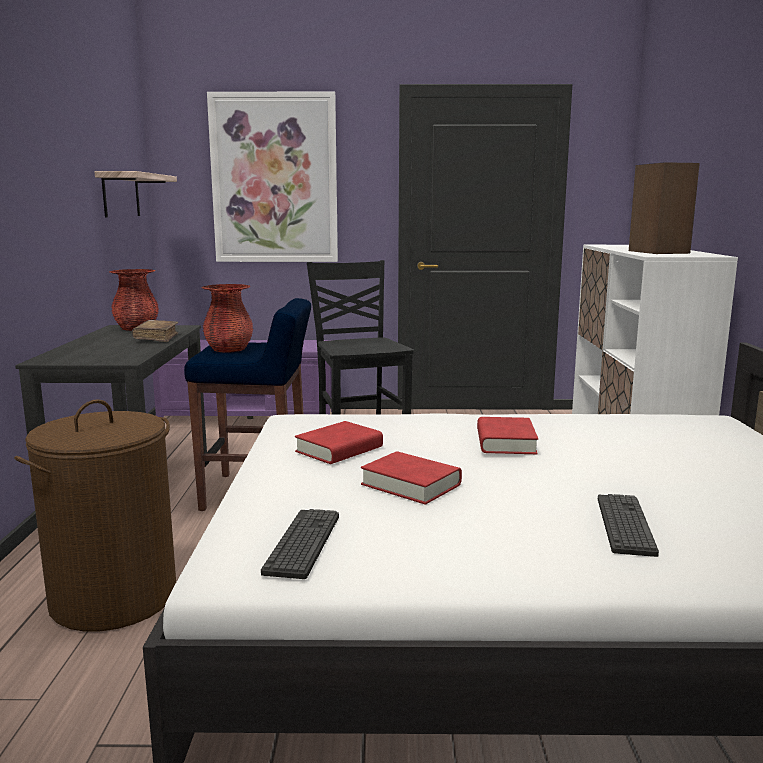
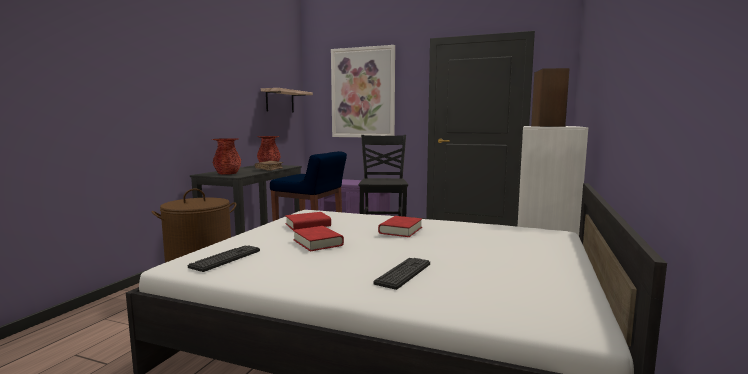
camera: 20 degrees right, 5 degrees down
(229, 350) = (298, 176): red vase -> red vase (227, 173)

